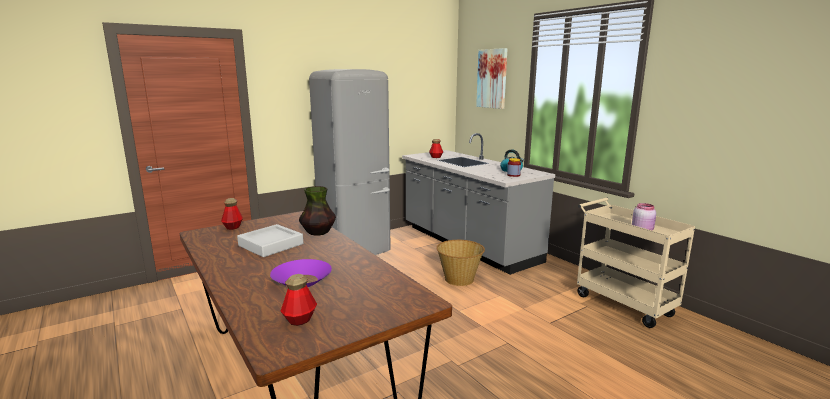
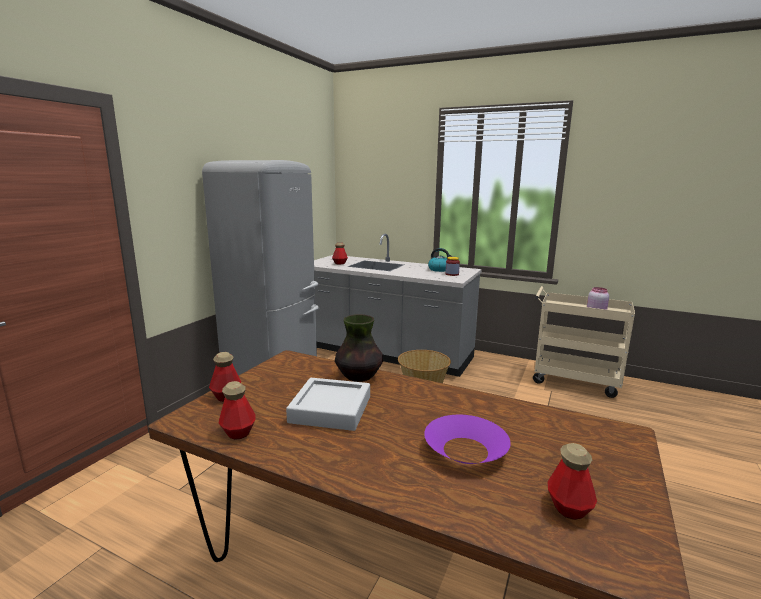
camera: 30 degrees left, 0 degrees up
(210, 244) = (238, 432): none -> bottle
(492, 78) = (386, 175): picture -> none

